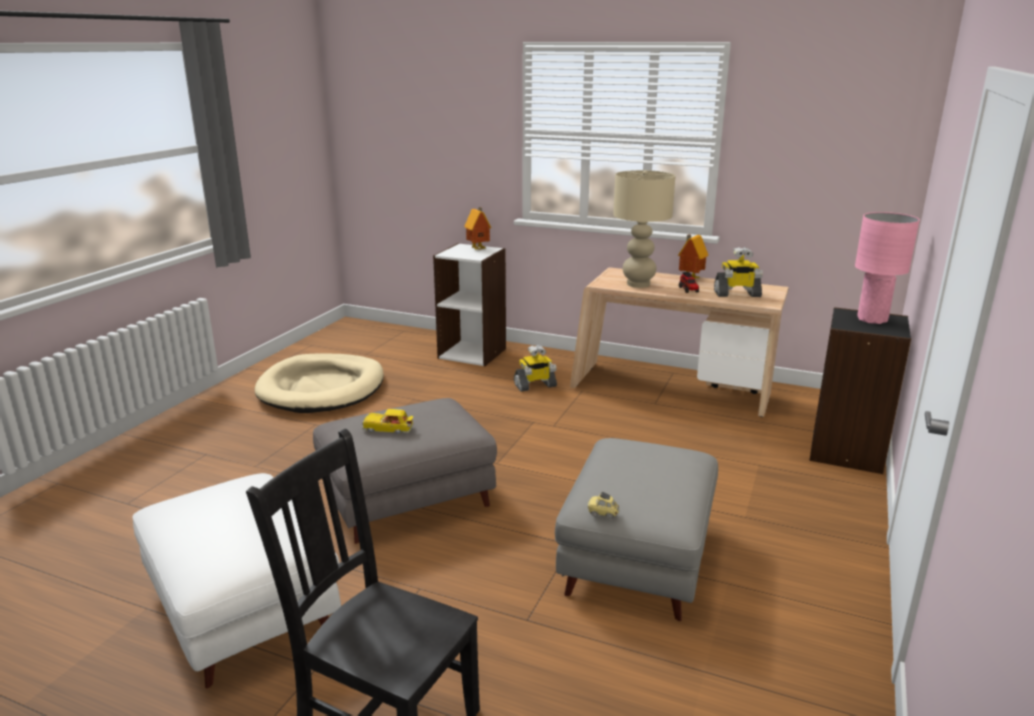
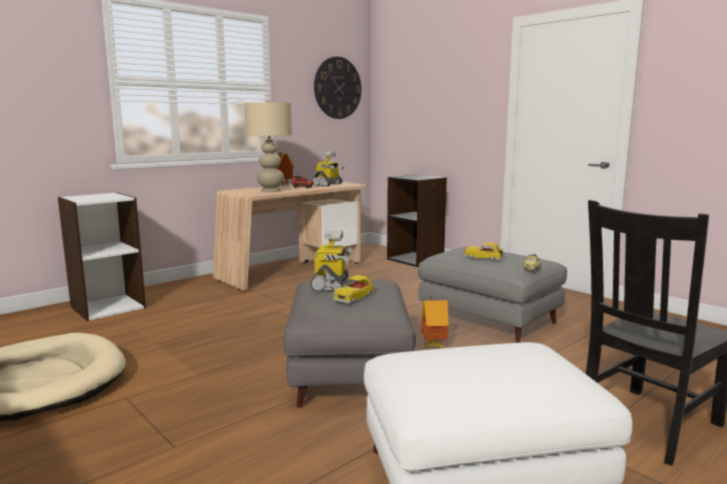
camera: 65 degrees left, 10 degrees down
(479, 249) = (97, 195): toy house -> toy house (433, 346)
(535, 386) = (217, 300): toy robot -> toy robot (331, 285)
(620, 470) = (483, 258): none -> toy car
(852, 144) = (337, 88): none -> wall clock
(872, 319) = (414, 176): pink table lamp -> none

